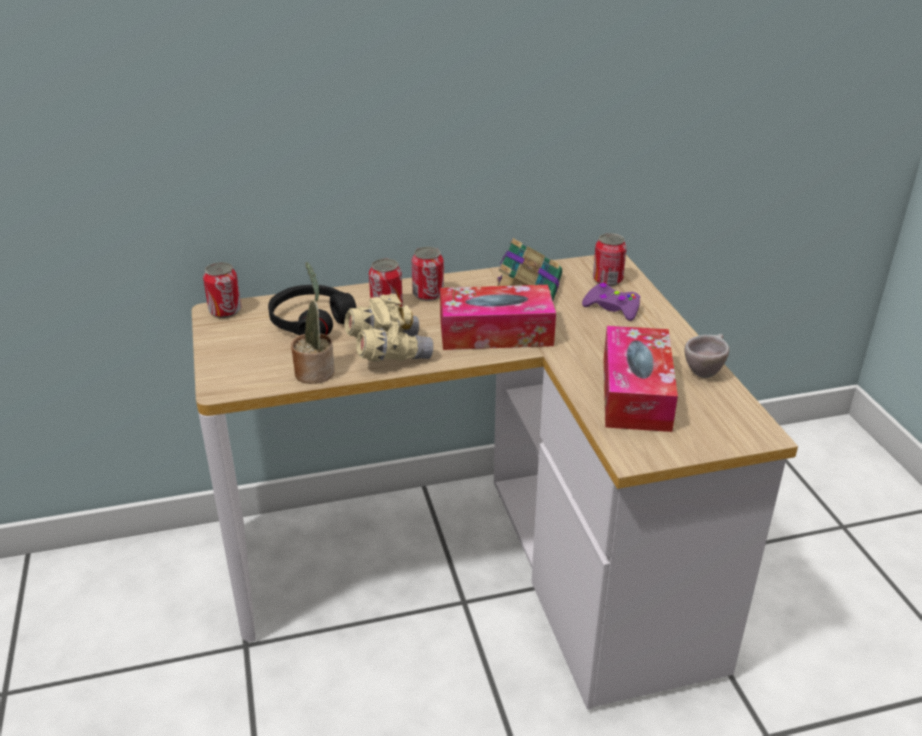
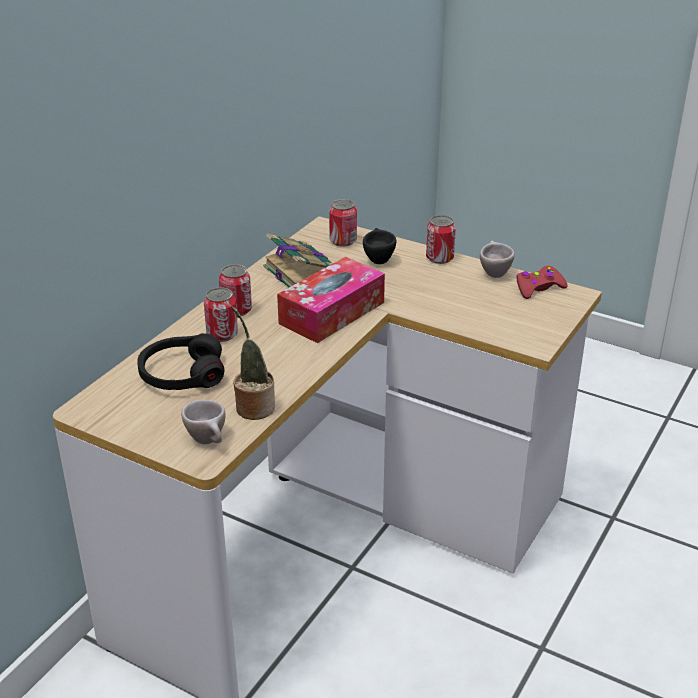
camera: 45 degrees left, 0 degrees up
(225, 311) = (92, 405): can -> can (439, 258)
(245, 378) = (209, 441): none -> beige cup
(388, 352) = (282, 365): beige binoculars -> none
(612, 308) = (377, 259): purple game controller -> black cup
(636, 393) = (479, 306): tissue box -> none
(728, 407) = (538, 288): none -> red game controller

